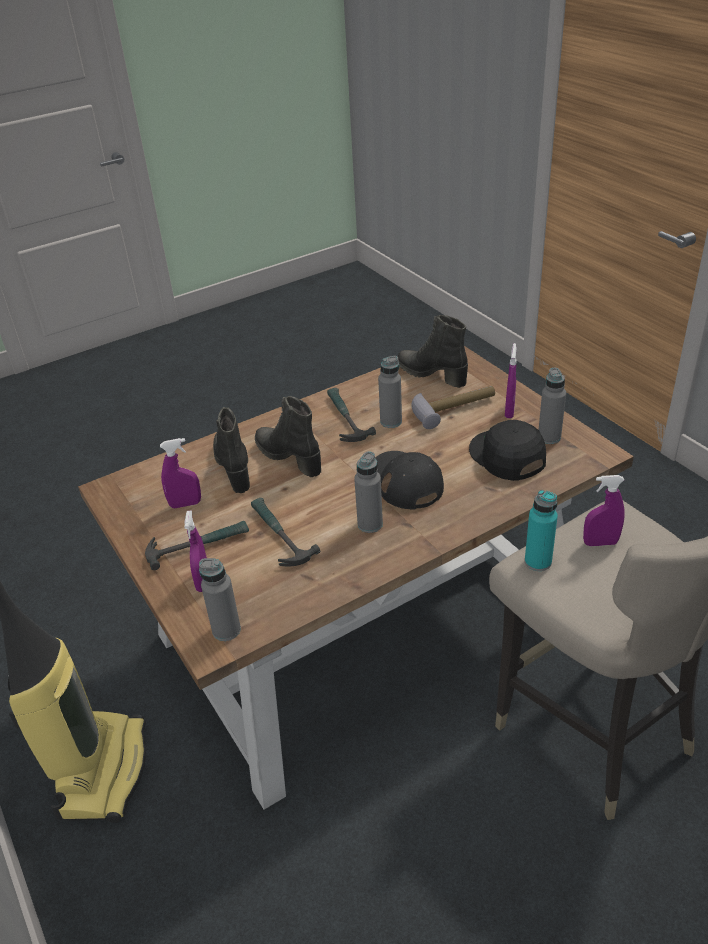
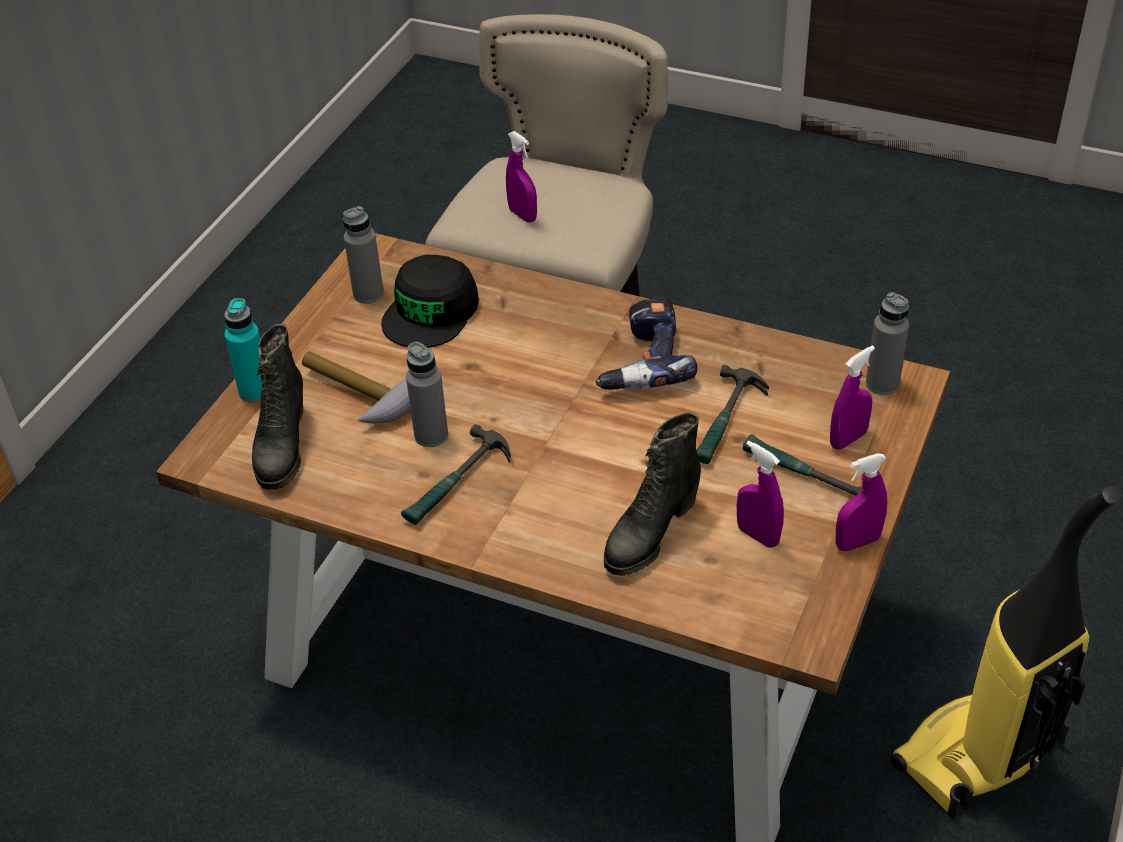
camera: 125 degrees left, 5 degrees up
(289, 457) = (585, 491): black boot -> none
(370, 524) = (641, 361): grey bottle -> power drill
(405, 481) = (544, 369): black cap -> none
(509, 411) = (332, 343): purple spray bottle -> purple spray bottle (857, 542)
(538, 562) = (584, 242): turquoise bottle -> turquoise bottle (255, 391)

